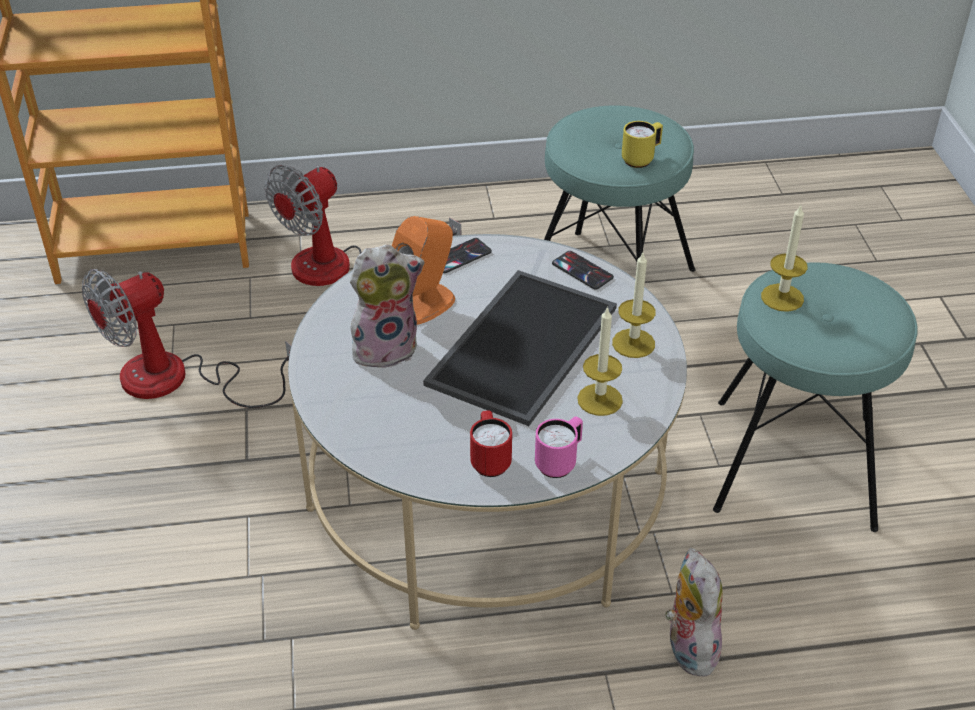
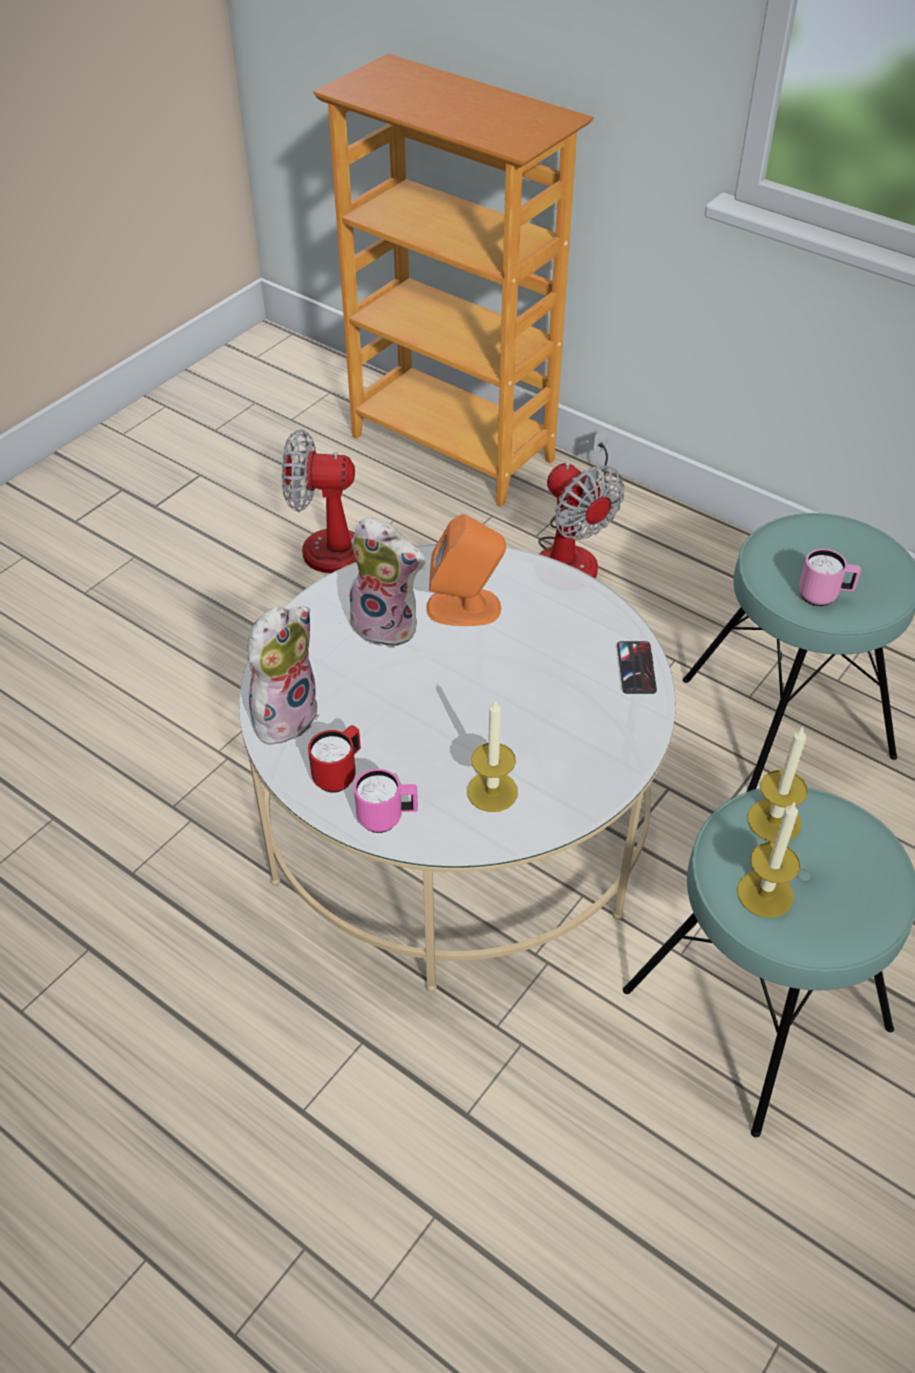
camera: 45 degrees right, 5 degrees up
(343, 268) = (572, 553): fan -> fan turned 120 degrees counterclockwise
(460, 256) = (549, 586): phone -> none
(525, 348) = (493, 702): tray -> none
(633, 343) = (590, 764): candle -> candle (765, 894)
(641, 159) = (824, 597): yellow mug -> pink mug
(687, 647) = (451, 1081): plush toy -> plush toy (284, 715)

